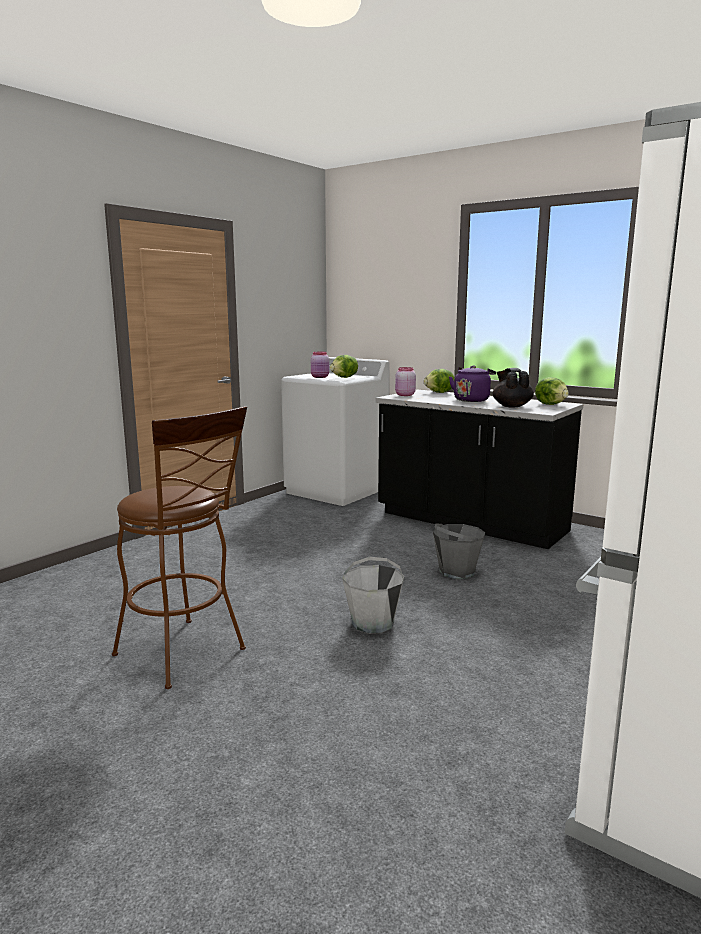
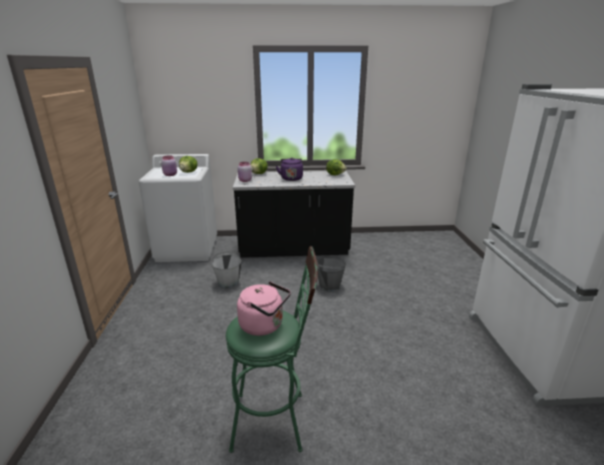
camera: 40 degrees left, 10 degrees up
(167, 494) = (264, 325): none -> pink kettle
(186, 655) = (276, 420): brown stool -> green stool
(373, 623) = (337, 339): grey bucket -> grey bucket (228, 282)
(511, 406) = (322, 180): black teapot -> none

